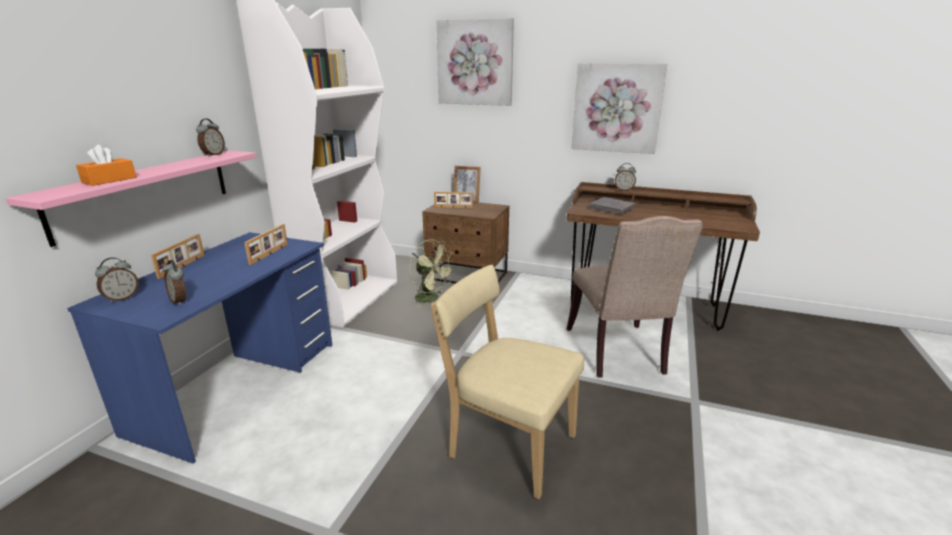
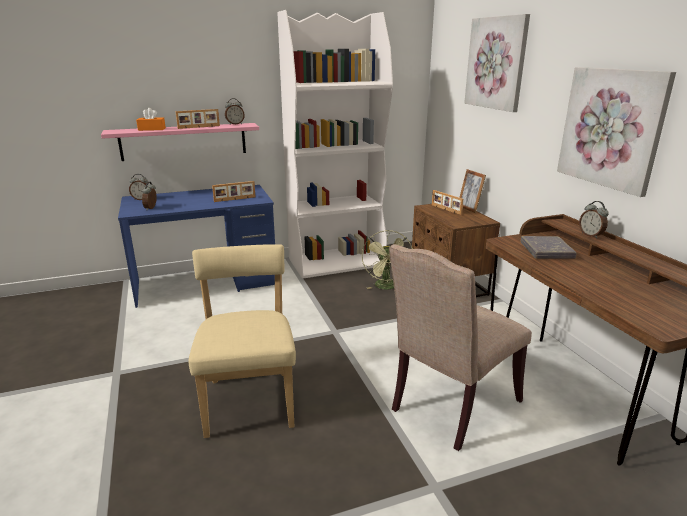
camera: 50 degrees right, 0 degrees up
(183, 266) = (191, 193): picture frame -> picture frame (199, 127)

